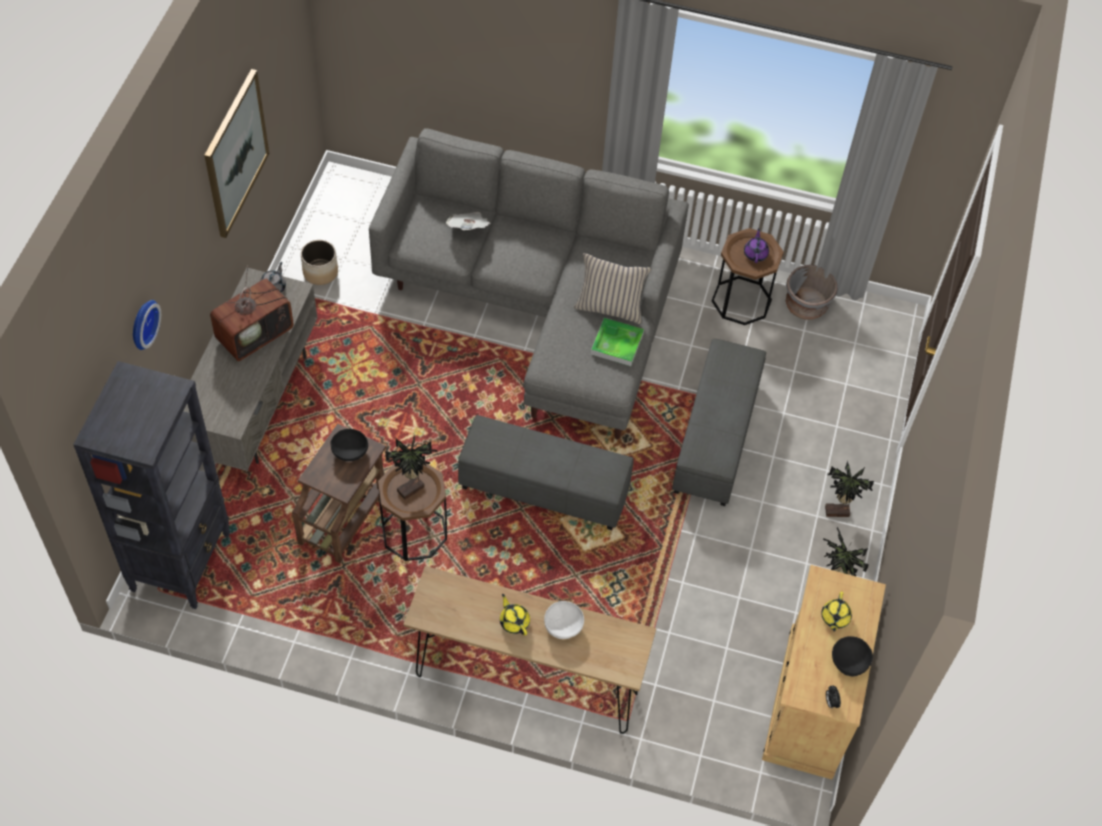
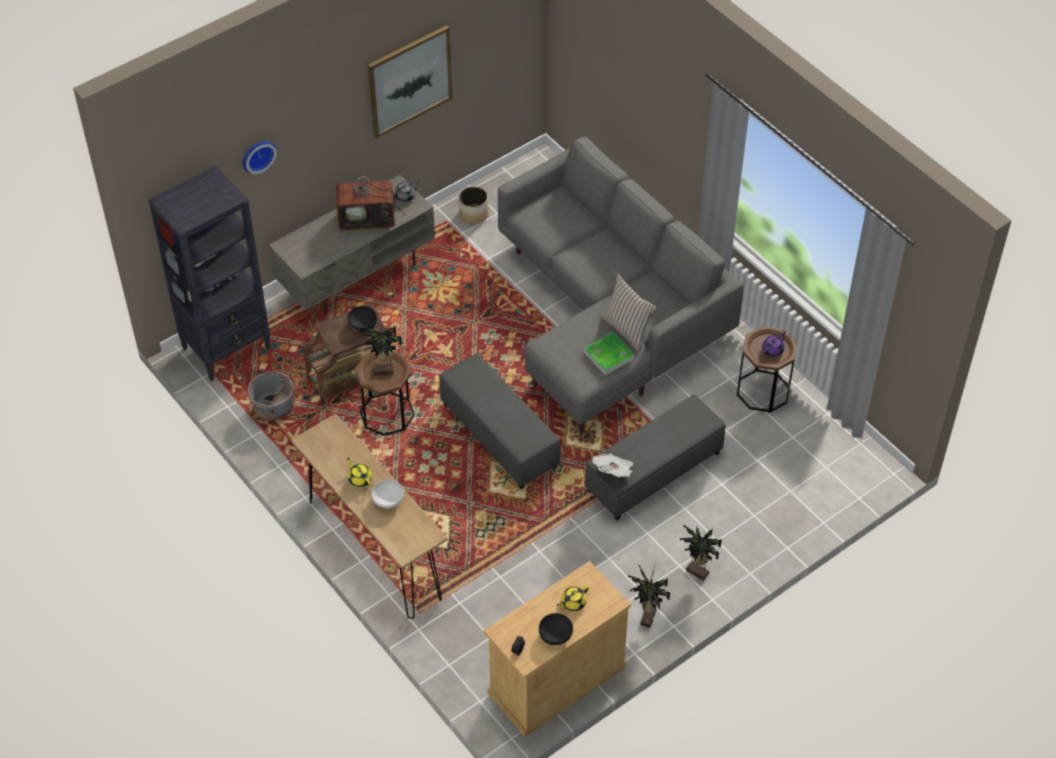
camera: 40 degrees right, 5 degrees down
(468, 228) = (575, 226): newspaper -> newspaper (614, 471)
(514, 621) = (360, 479): yellow teapot -> yellow teapot turned 45 degrees counterclockwise
(806, 305) = (811, 421): grey planter -> grey planter (273, 408)

